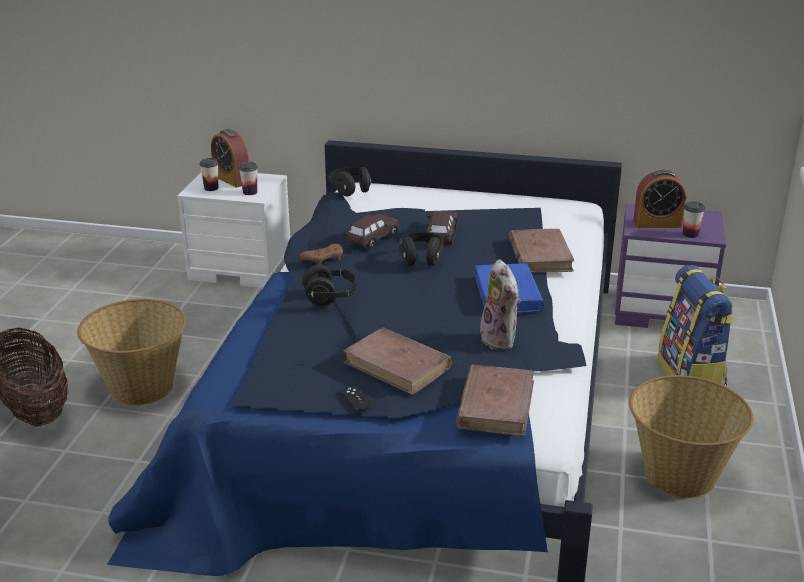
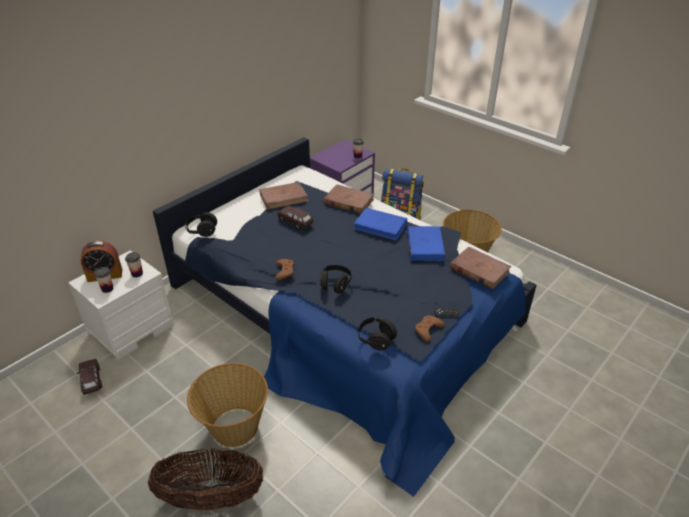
camera: 60 degrees left, 10 degrees up
(304, 394) = (428, 330): none -> brown game controller
(372, 239) = (277, 246): brown toy car -> brown toy car (91, 381)
(397, 365) = (426, 287): brown book -> brown book (284, 198)
(421, 259) = (318, 238): black headphones -> black headphones (375, 340)
(501, 340) = (425, 245): plush toy -> blue book
(657, 223) = (338, 159): alarm clock -> none

